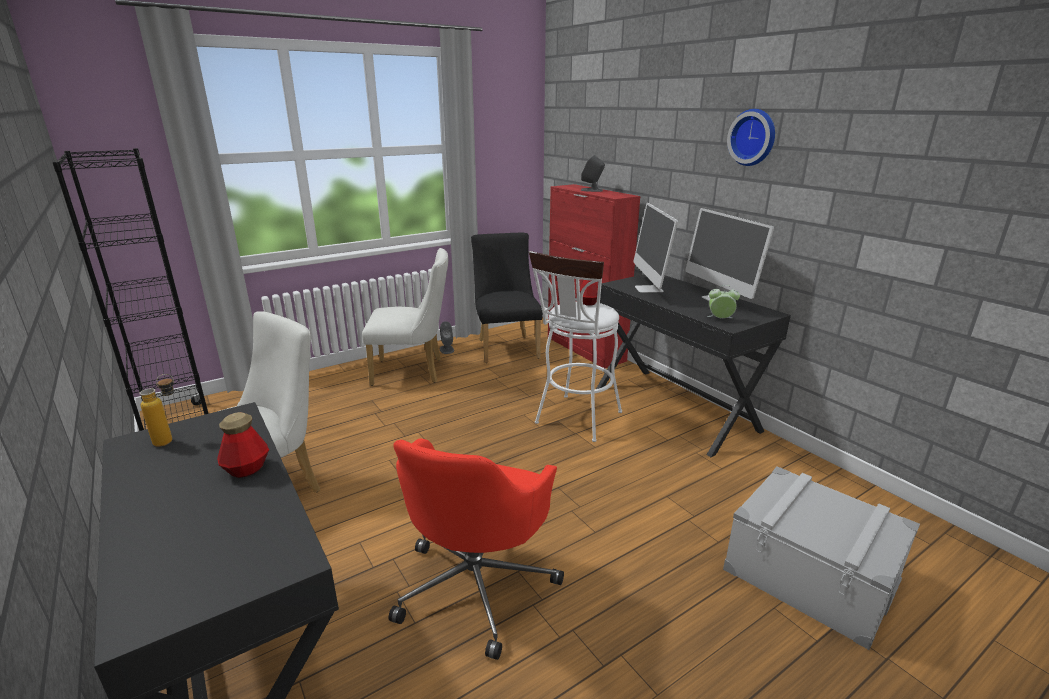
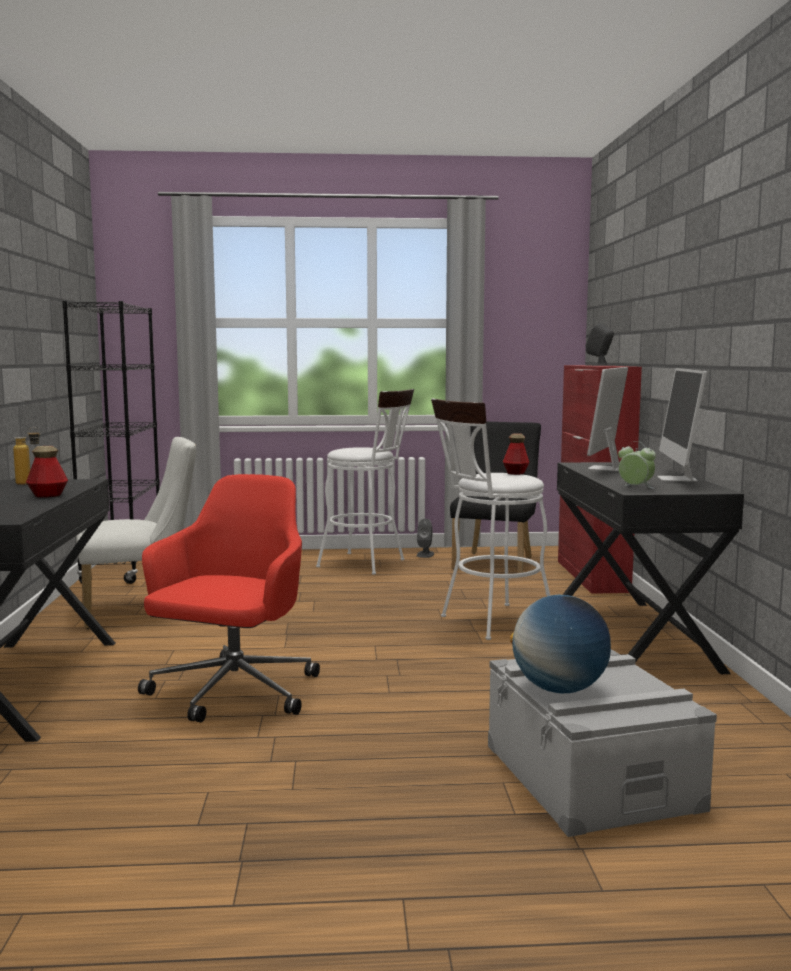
camera: 30 degrees right, 15 degrees down
(413, 371) = (368, 564): white chair -> white stool
(477, 584) = (232, 693): red office chair -> red office chair turned 150 degrees clockwise
(753, 137) = (716, 273): wall clock -> none
(817, 534) = (559, 689): none -> globe

